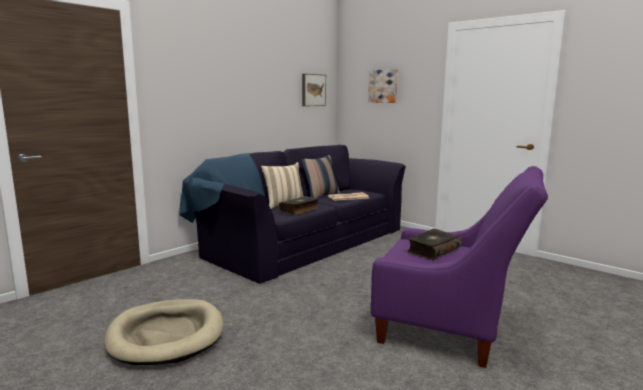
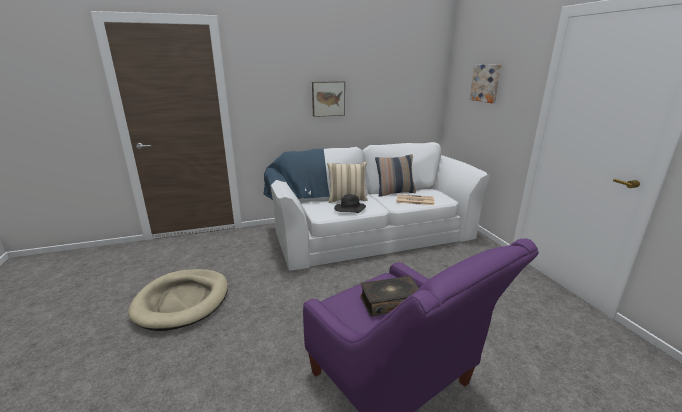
camera: 30 degrees right, 10 degrees up
(300, 210) = (349, 209): book -> black hat
(303, 241) = (369, 232): black sofa -> white sofa
(312, 90) = (415, 84): picture -> picture (328, 98)

